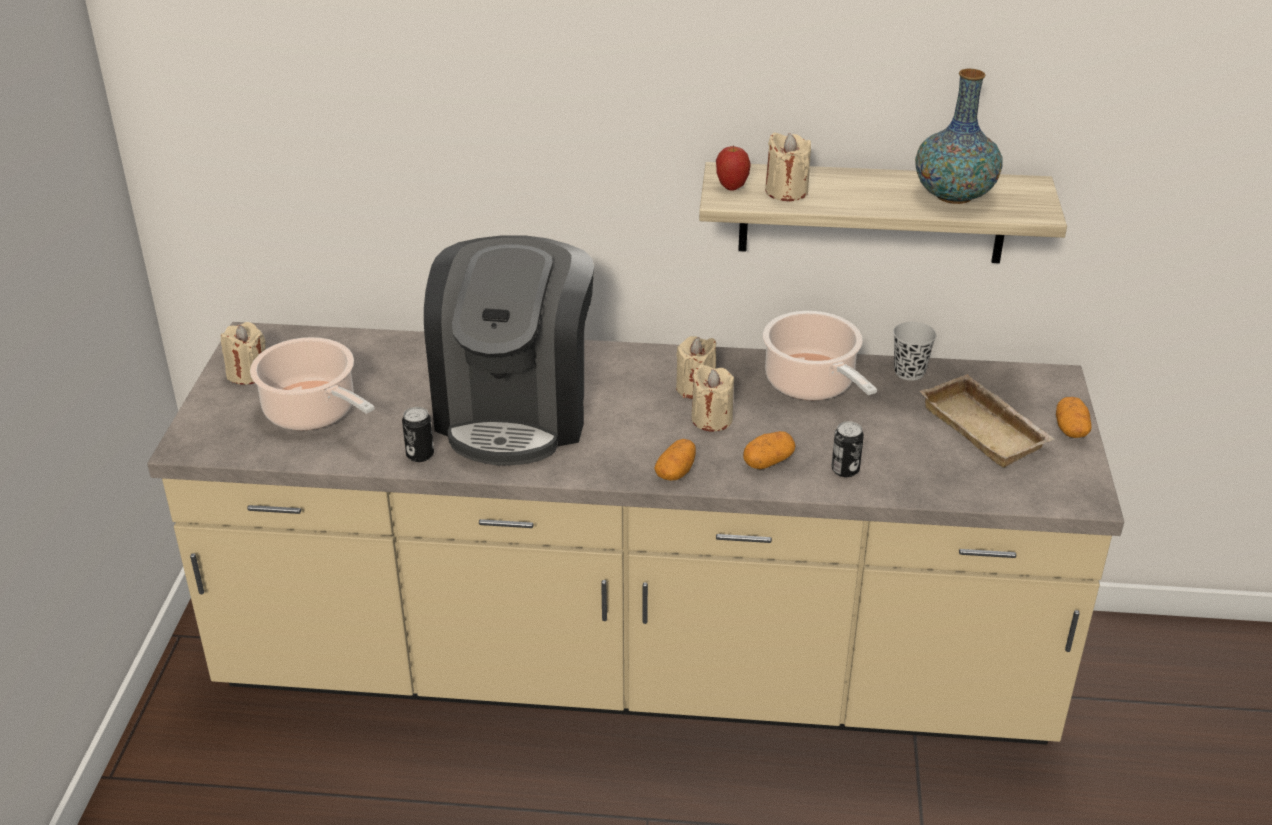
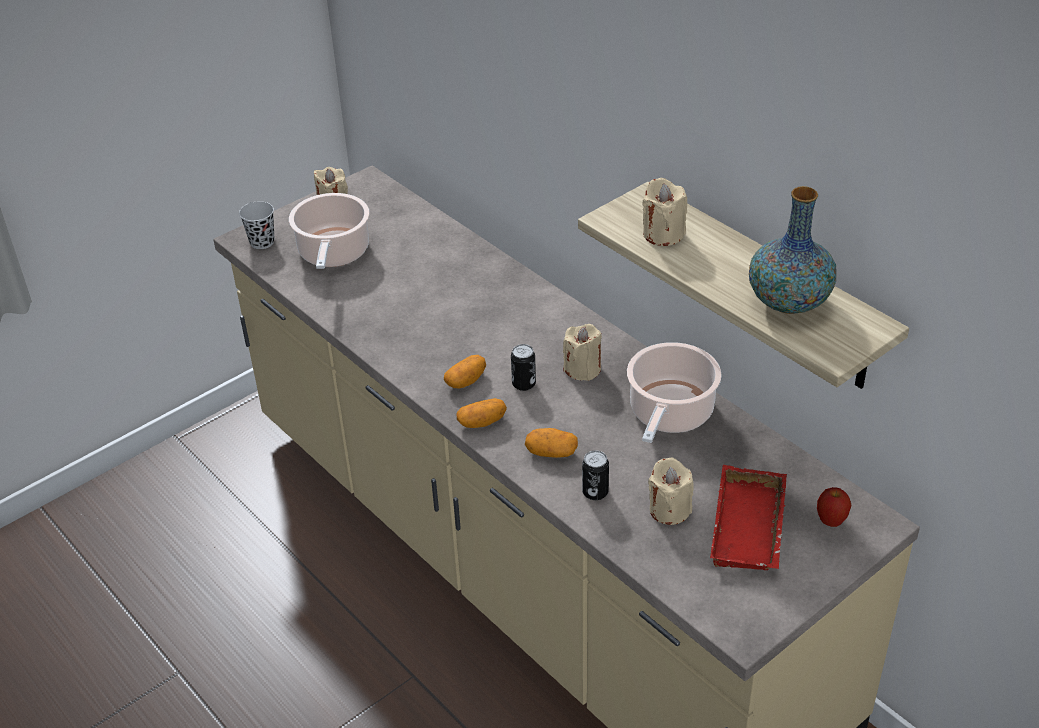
camera: 45 degrees right, 5 degrees up
(420, 455) = (351, 317): can -> can (523, 384)
(515, 410) = (446, 318): coffee machine -> none
(711, 419) = (560, 398): beige candle -> beige candle (669, 510)
(732, 187) = (629, 211): apple -> apple (831, 521)
(909, 372) = (760, 447): black cup -> black cup (262, 242)
(987, 428) = (751, 528): beige tray -> red tray
(1070, 429) = (820, 572): potato -> potato (466, 381)

